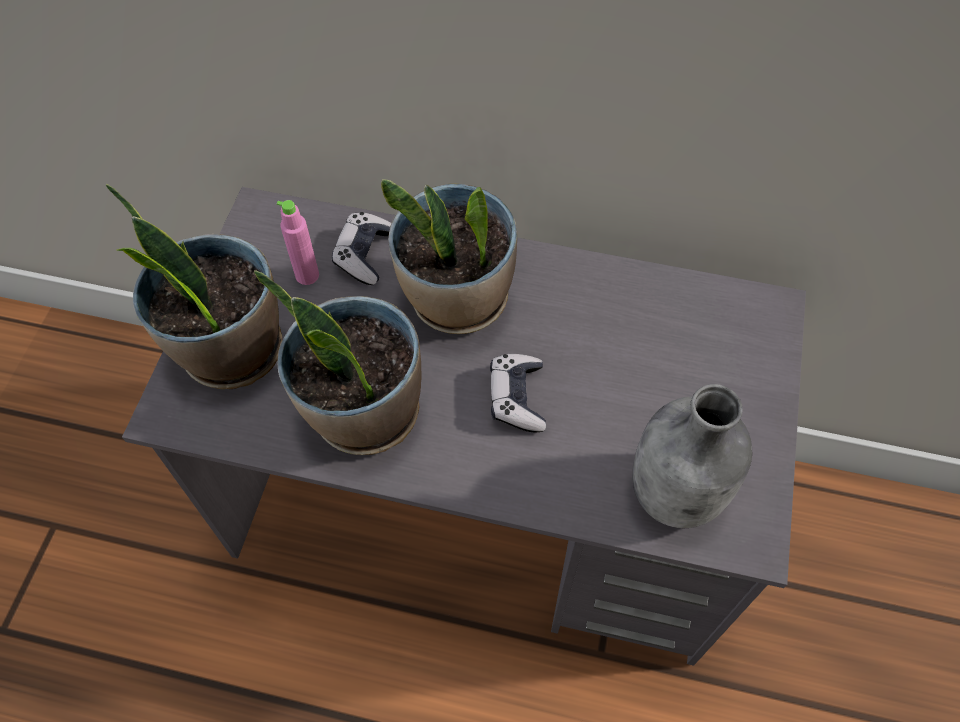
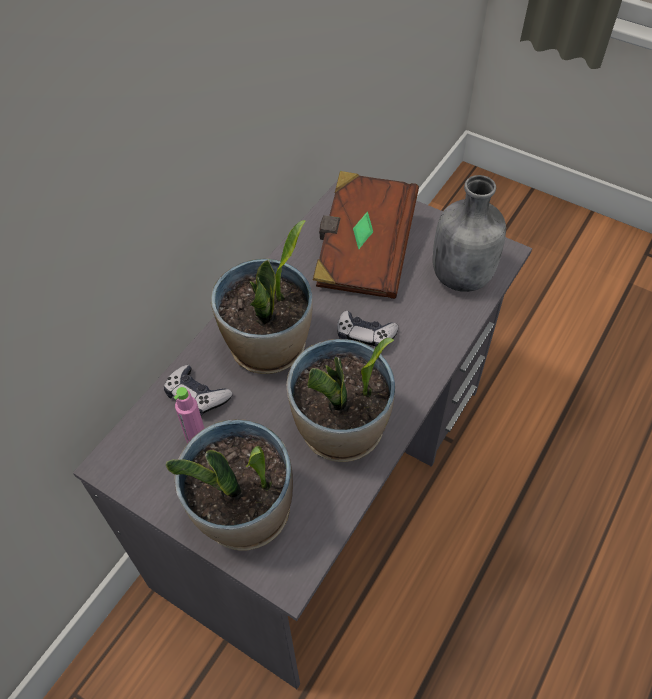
camera: 70 degrees left, 5 degrees down
(658, 356) = (363, 253): none -> brown book

